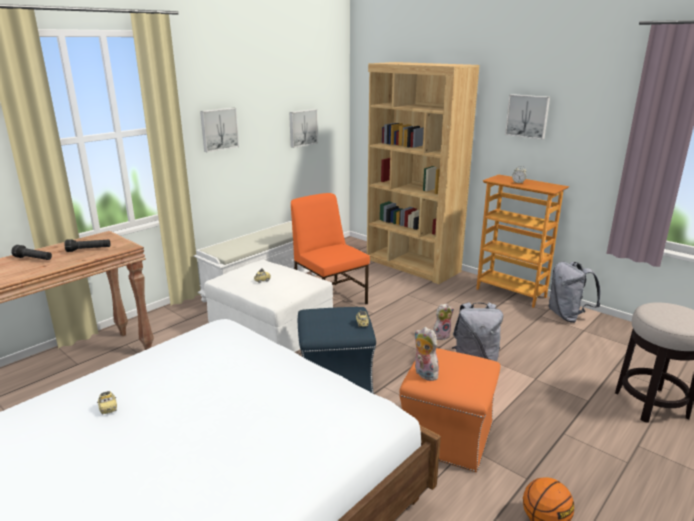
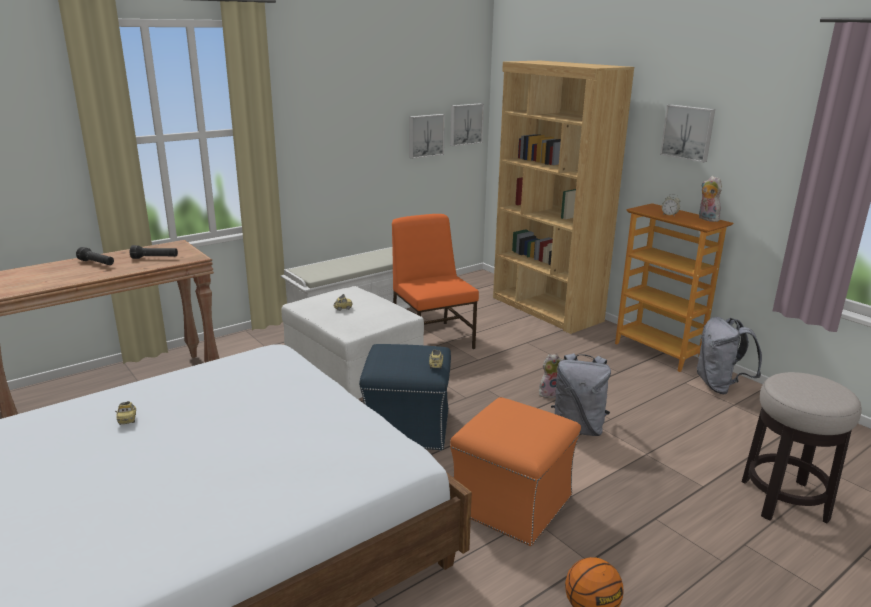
camera: 10 degrees right, 0 degrees up
(218, 129) = (320, 133): picture -> picture (465, 124)
(424, 374) = (482, 426): plush toy -> plush toy (706, 219)

